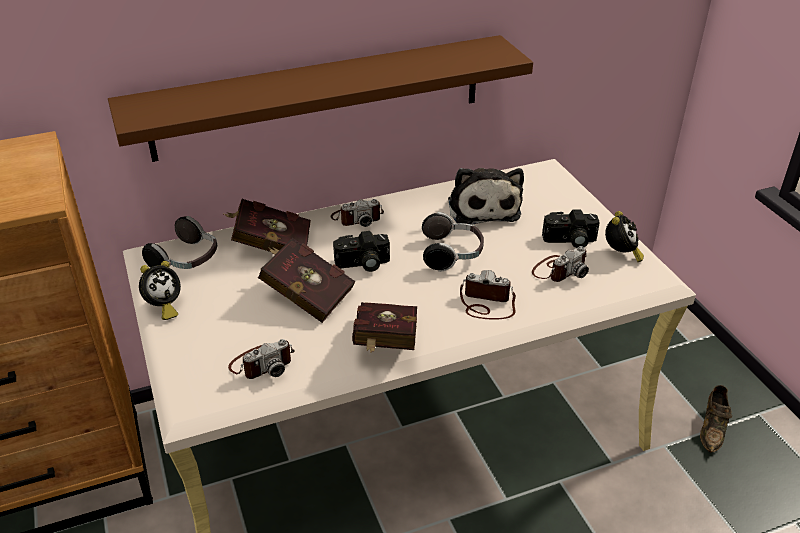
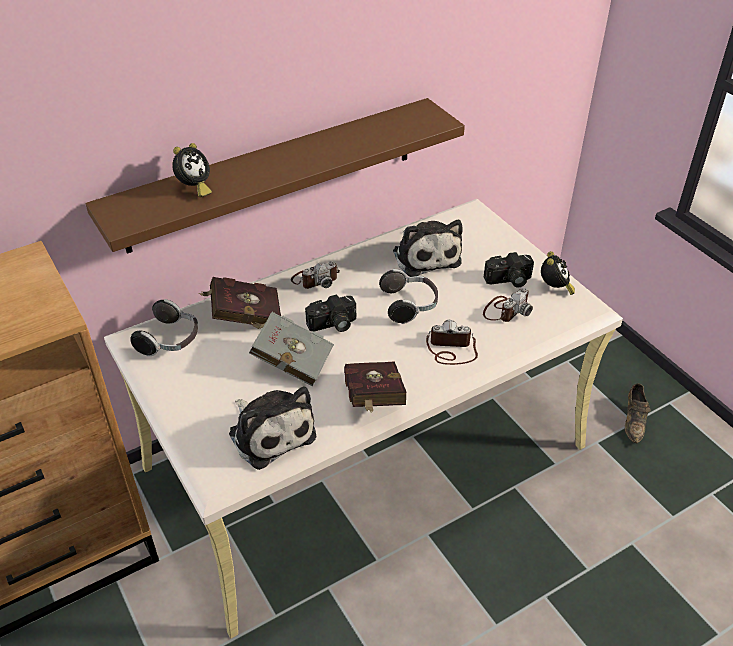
camera: 10 degrees left, 5 degrees up
(163, 307) = (163, 390): alarm clock -> alarm clock (194, 188)
(262, 363) = (270, 432): camera -> plush toy
(305, 295) = (290, 361): red book -> grey book

